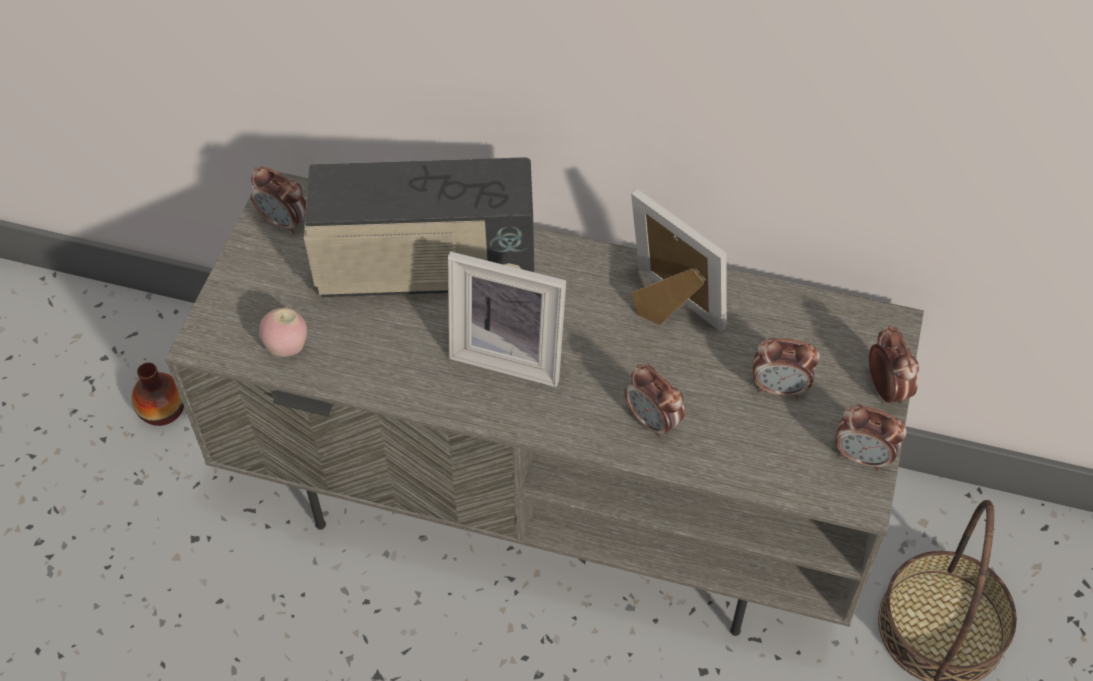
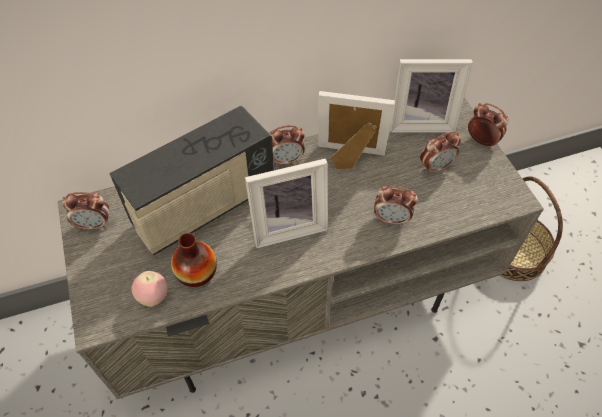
camera: 35 degrees left, 0 degrees up
(163, 410) = (51, 382): vase -> vase (196, 272)
(818, 313) = (420, 122): none -> picture frame
(862, 457) = (501, 179): alarm clock -> alarm clock (286, 160)

